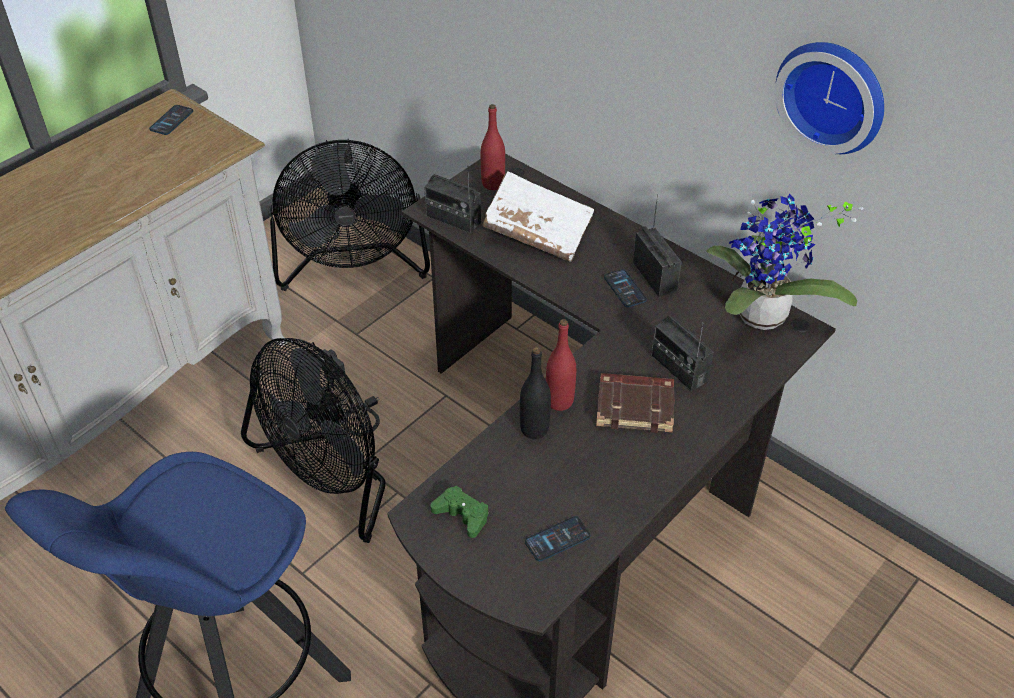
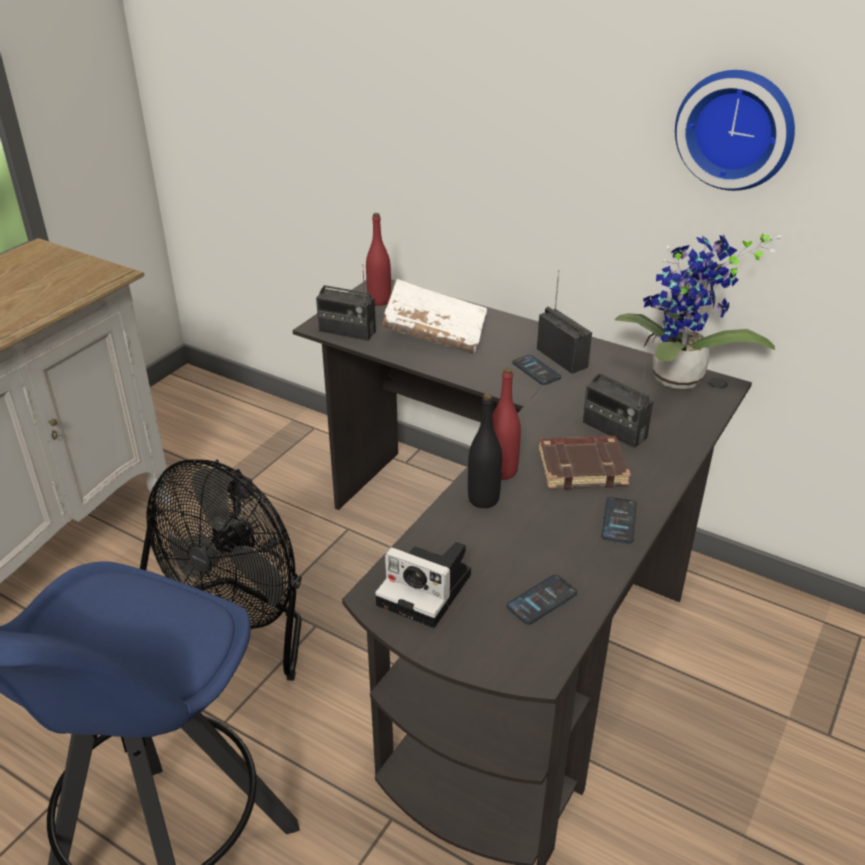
camera: 10 degrees left, 10 degrees down
(171, 120) = (41, 261): phone -> phone (619, 521)
(347, 264) = (225, 425): black fan -> none
(462, 515) = (428, 590): green game controller -> camera

